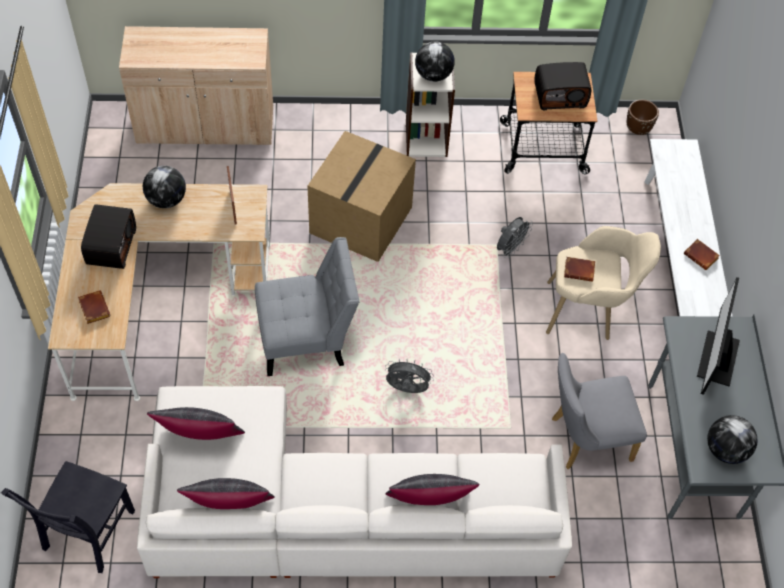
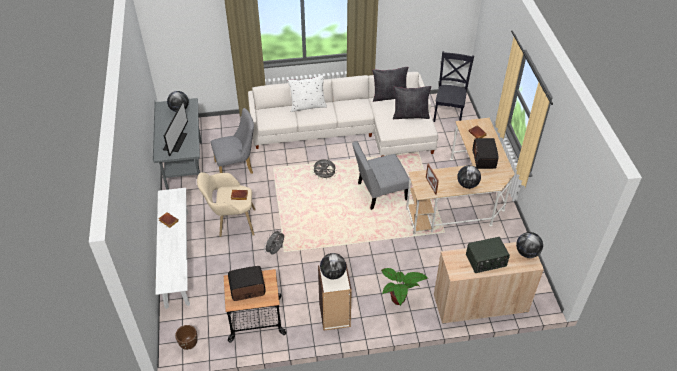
camera: 175 degrees right, 10 degrees down
(136, 50) = (527, 253): none -> globe
(203, 46) = (486, 261): none -> radio
(327, 143) = (398, 302): none -> potted plant
(361, 221) = (365, 255): cardboard box -> none
(428, 504) = (308, 106): black pillow -> white pillow

